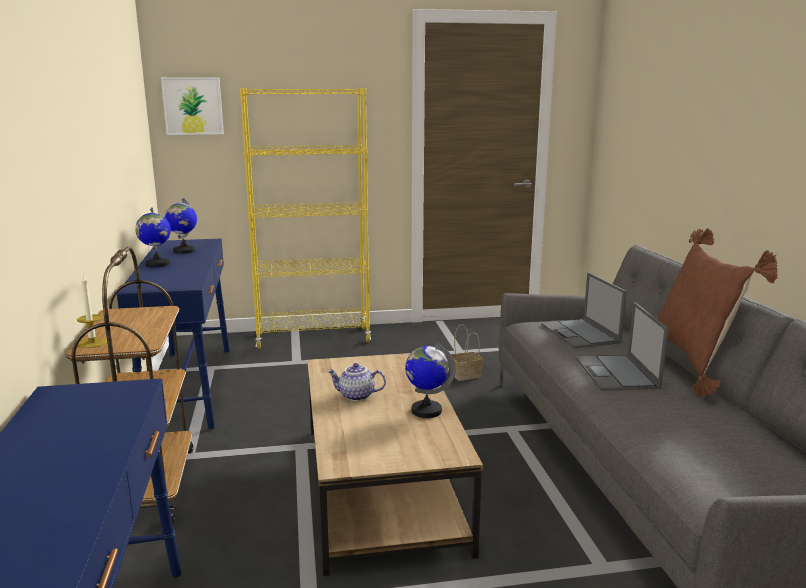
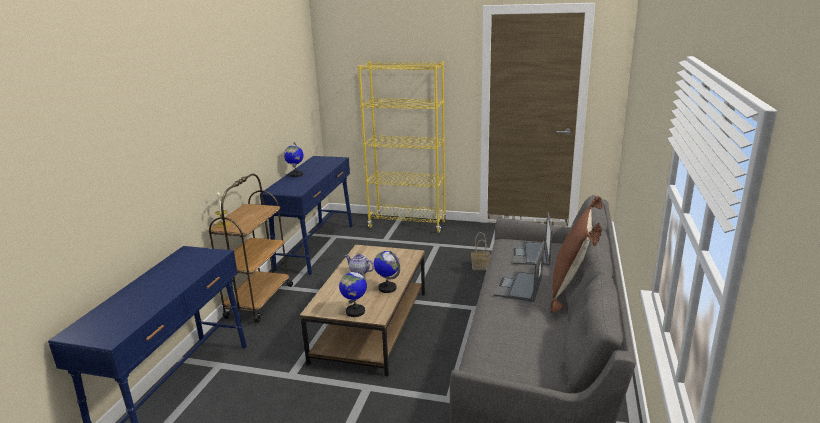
camera: 25 degrees right, 5 degrees up
(184, 251) = (318, 166): globe -> globe (355, 311)
(193, 106) = (341, 71): picture -> none

